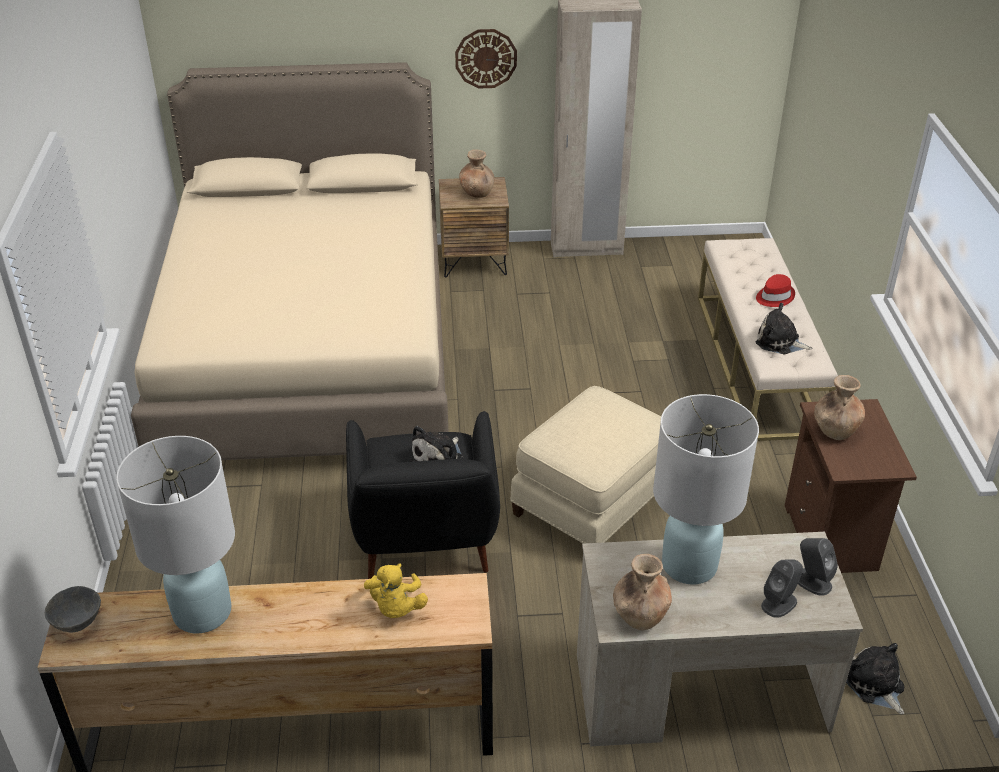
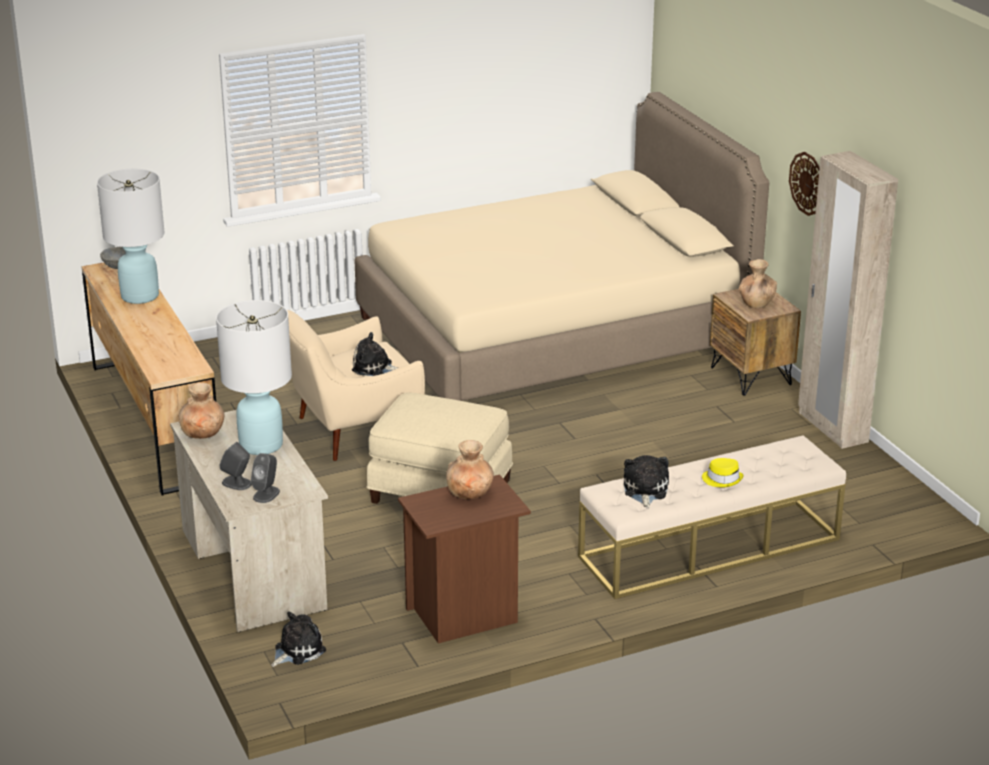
camera: 70 degrees right, 10 degrees down
(396, 608) = (167, 350): yellow plush toy -> none
(425, 542) = (352, 431): black armchair -> beige armchair
(774, 297) = (722, 479): red hat -> yellow hat

